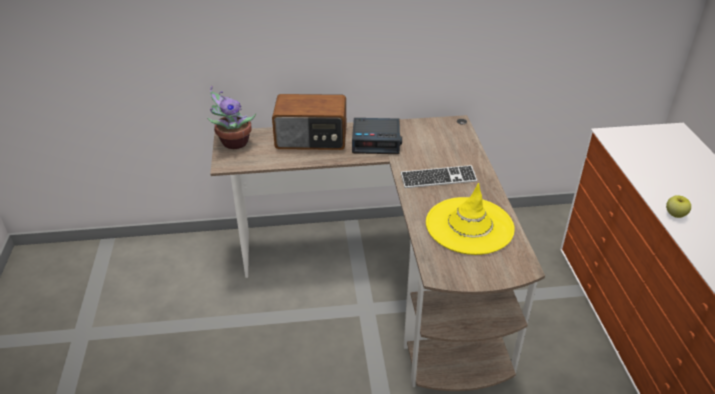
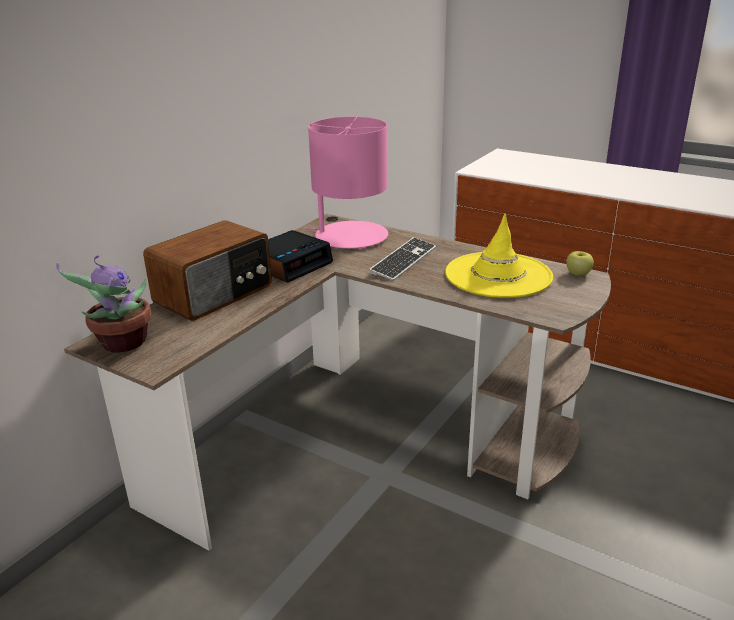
camera: 50 degrees left, 10 degrees down
(444, 141) = (350, 236): none -> pink table lamp
(675, 214) = (609, 190): apple -> apple (578, 274)

